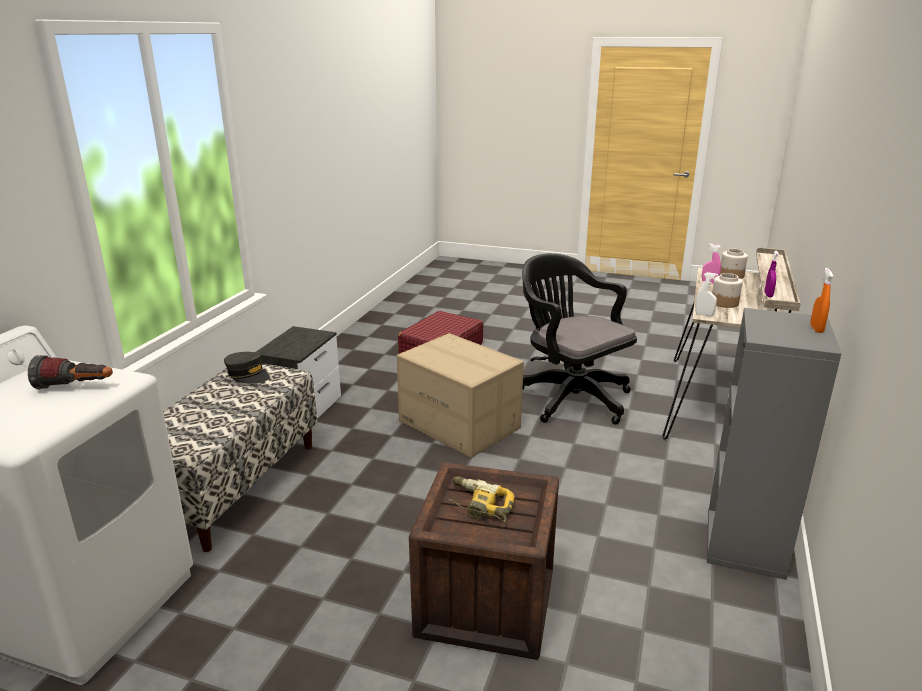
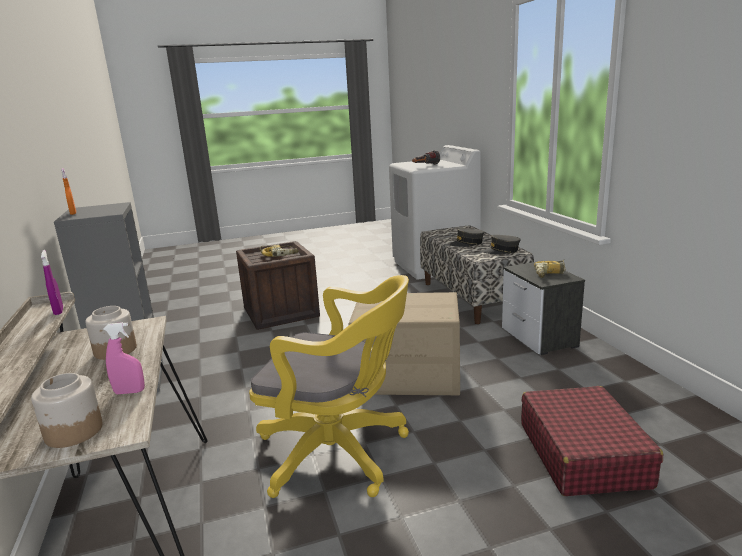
camera: 145 degrees right, 5 degrees down
(234, 404) = (467, 243): none -> grey cap
(293, 339) = (550, 273): none -> power drill
(570, 397) = (340, 453): black office chair -> yellow office chair
(704, 315) = (150, 323): white spray bottle -> none

